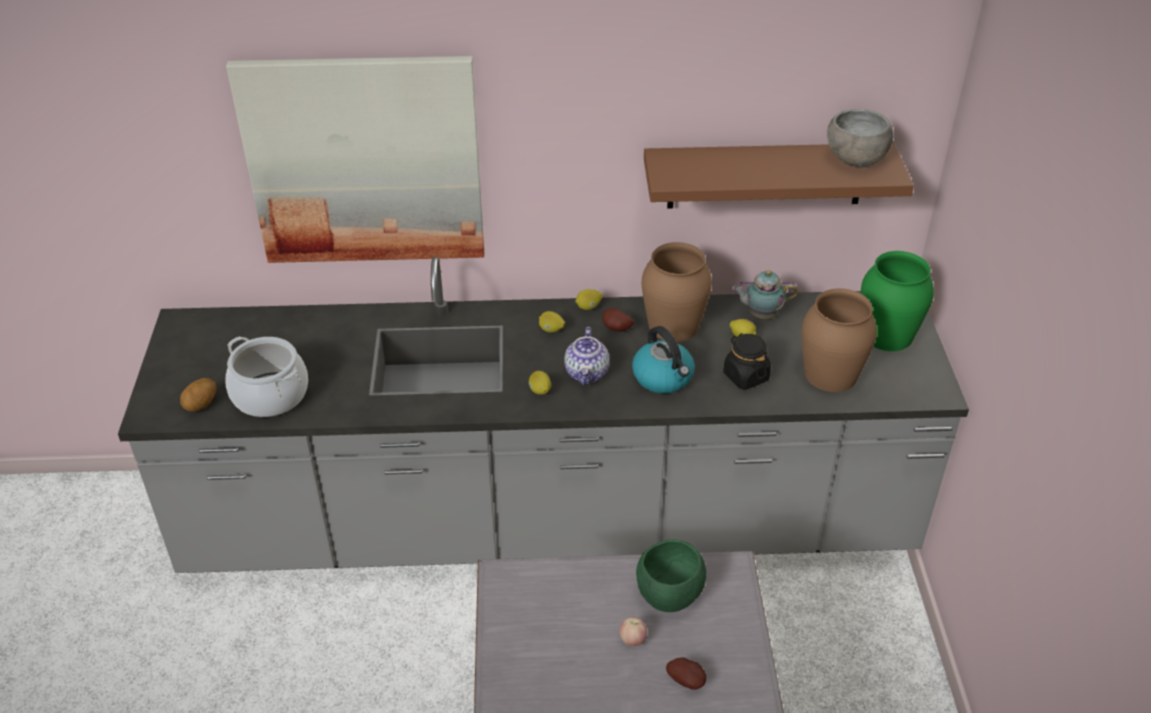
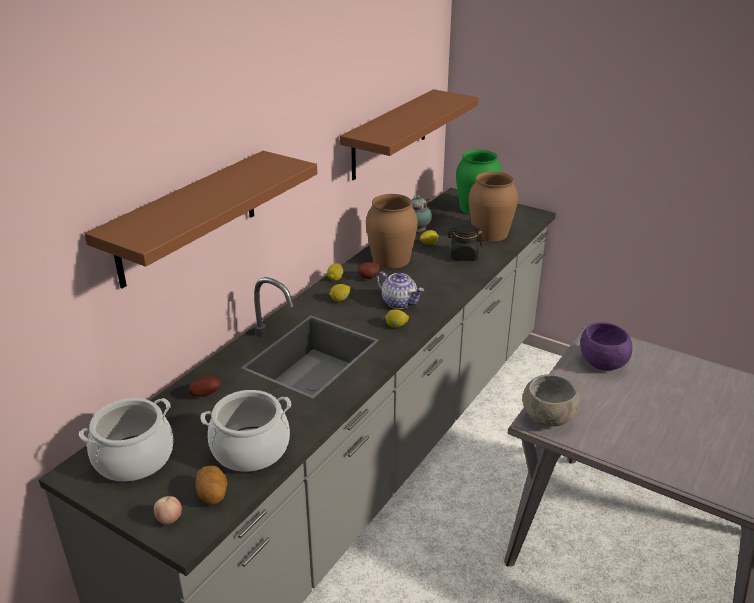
camera: 55 degrees left, 10 degrees down
(214, 340) = (134, 458): none -> cooking pot
(364, 161) = (188, 218): picture -> brown shelf
(632, 640) = (631, 391): apple -> apple (169, 519)
(663, 378) = (435, 280): kettle -> none
(668, 596) = (602, 364): green bowl -> purple bowl
(687, 681) = (676, 384): potato -> potato (206, 394)
(856, 161) = (438, 99): grey bowl -> grey bowl (548, 418)

